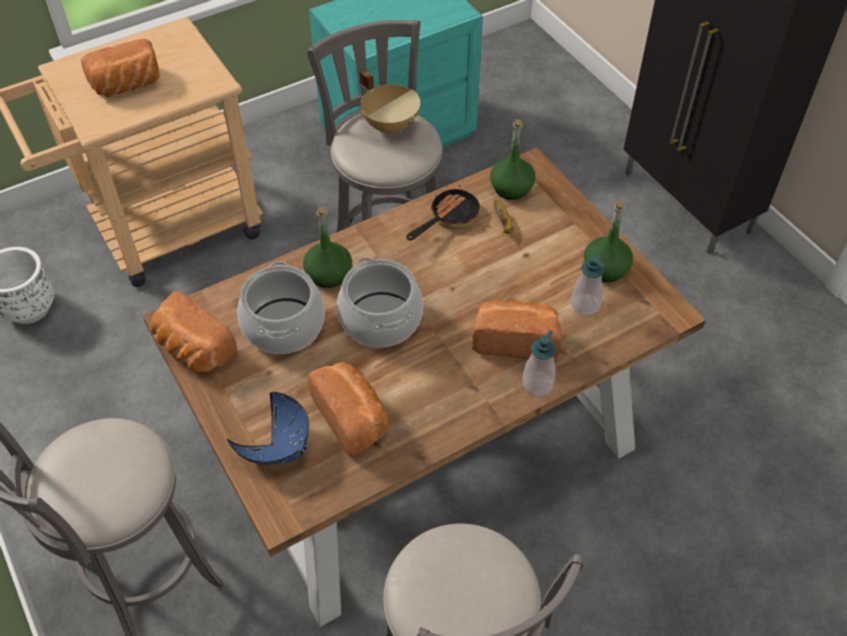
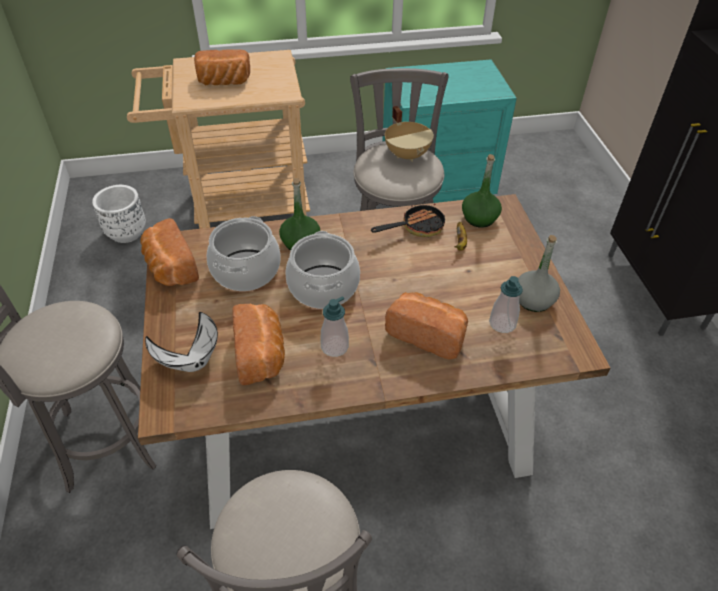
camera: 20 degrees right, 5 degrees down
(279, 448) = (191, 360): blue bowl -> white bowl
(537, 384) = (430, 375): soap dispenser -> soap dispenser (334, 346)
(606, 269) = (534, 300): green bottle -> grey bottle

